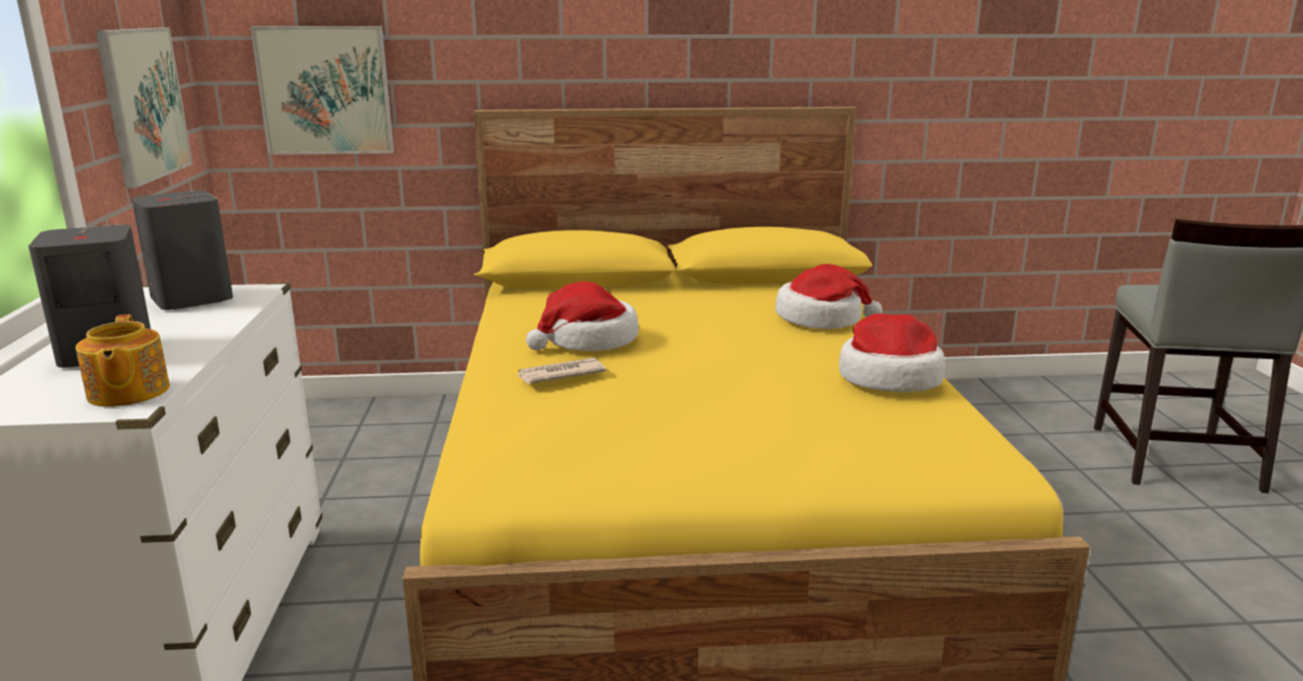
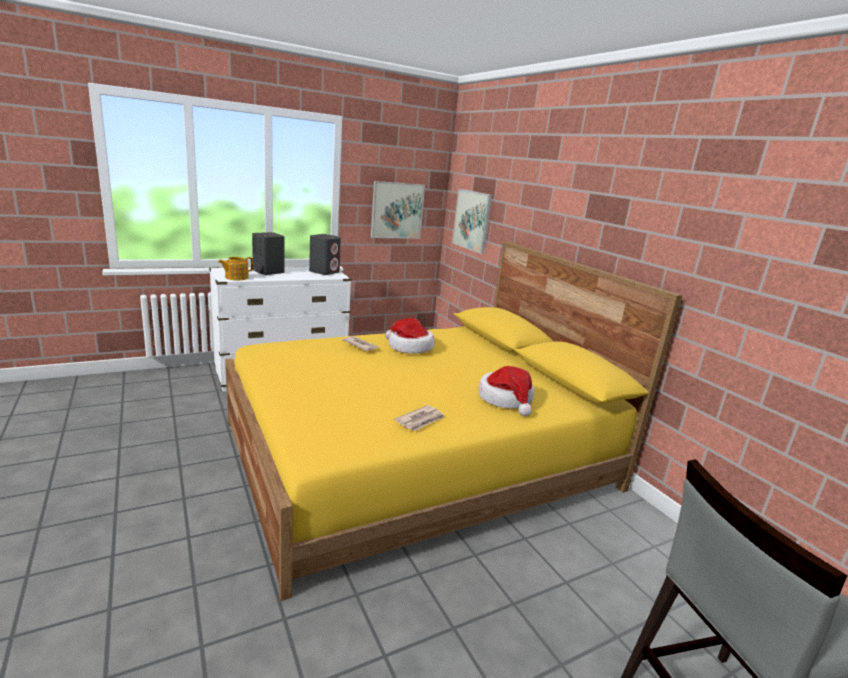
camera: 65 degrees right, 0 degrees up
(889, 378) = (421, 420): hat -> newspaper

